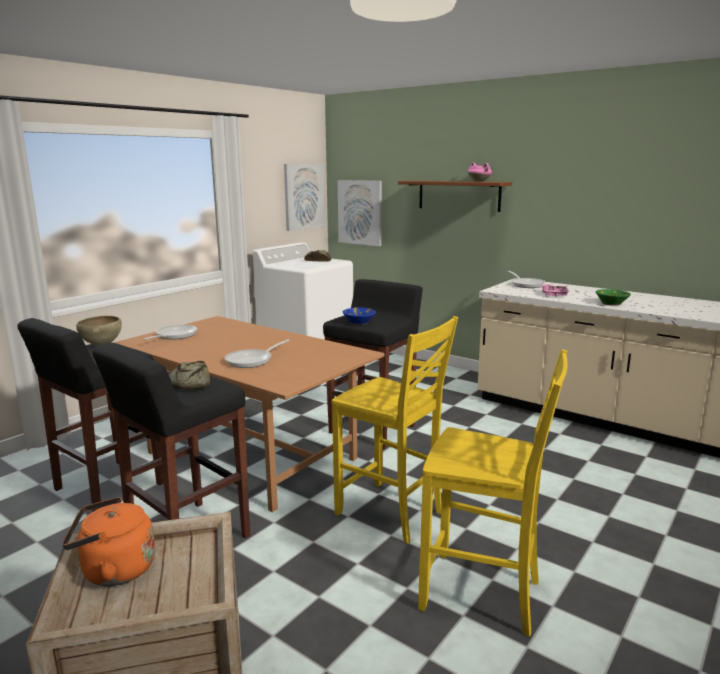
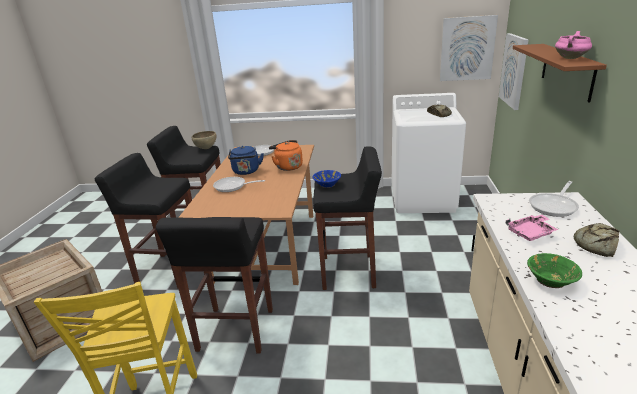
camera: 60 degrees right, 10 degrees up
(114, 570) = (46, 263): orange kettle -> orange kettle (287, 166)
(190, 383) = (156, 189): bread -> bread (596, 244)
(222, 349) = (246, 172): none -> blue kettle
(391, 513) = (235, 331): yellow chair -> black stool

